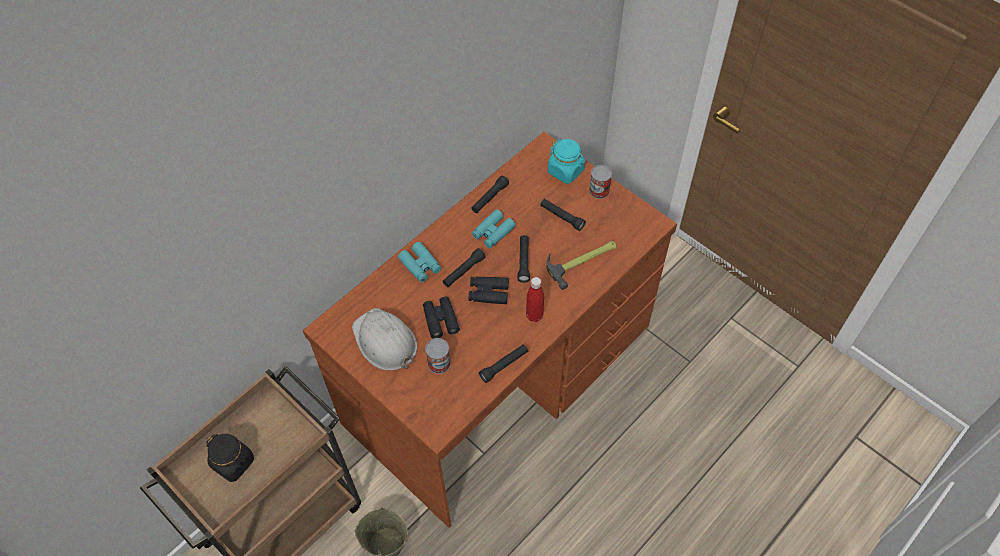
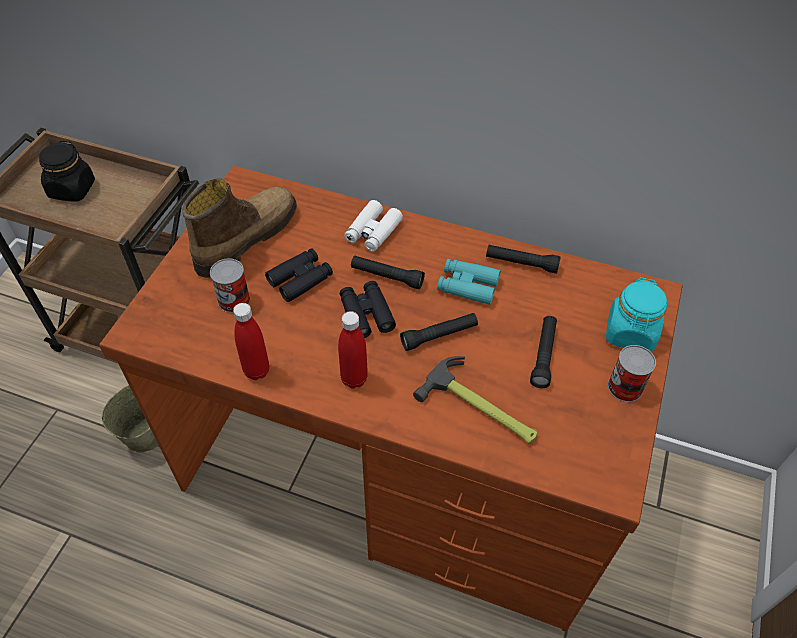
camera: 65 degrees right, 5 degrees down
(385, 341) = (245, 238): white hard hat -> boot
(420, 265) = (373, 231): turquoise binoculars -> white binoculars
(504, 365) = (256, 371): black flashlight -> red bottle

